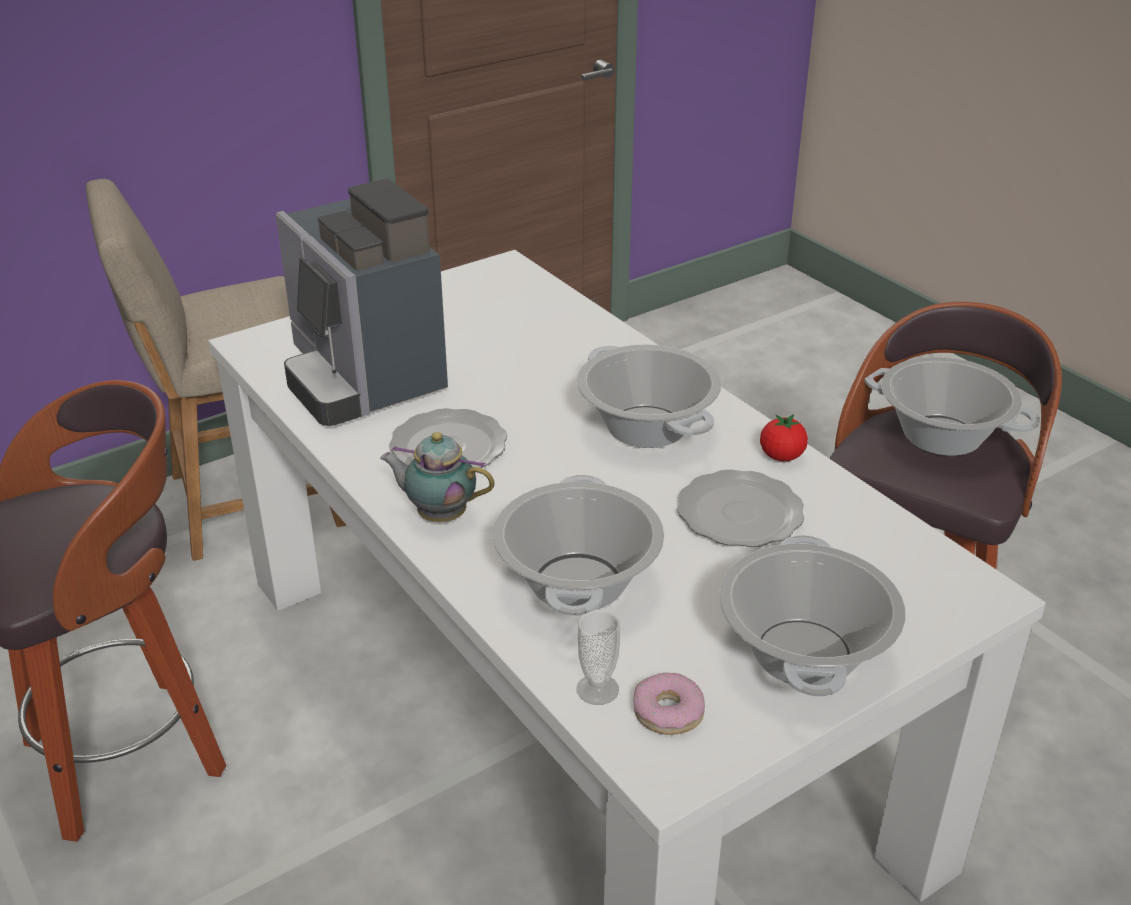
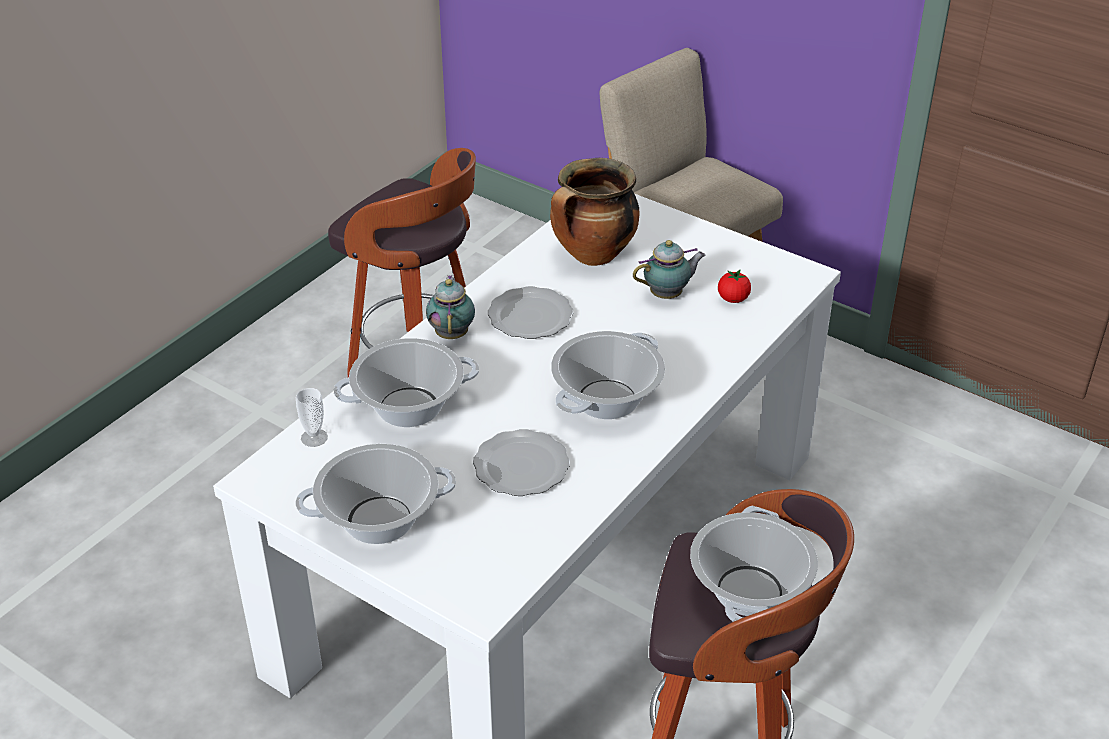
camera: 70 degrees right, 5 degrees up
(362, 377) = (593, 256): coffee machine -> cooking pot
(480, 347) = (668, 295): none -> teapot
(668, 712) = (304, 470): donut -> none
(781, 456) = (606, 476): tomato -> tomato (733, 299)

